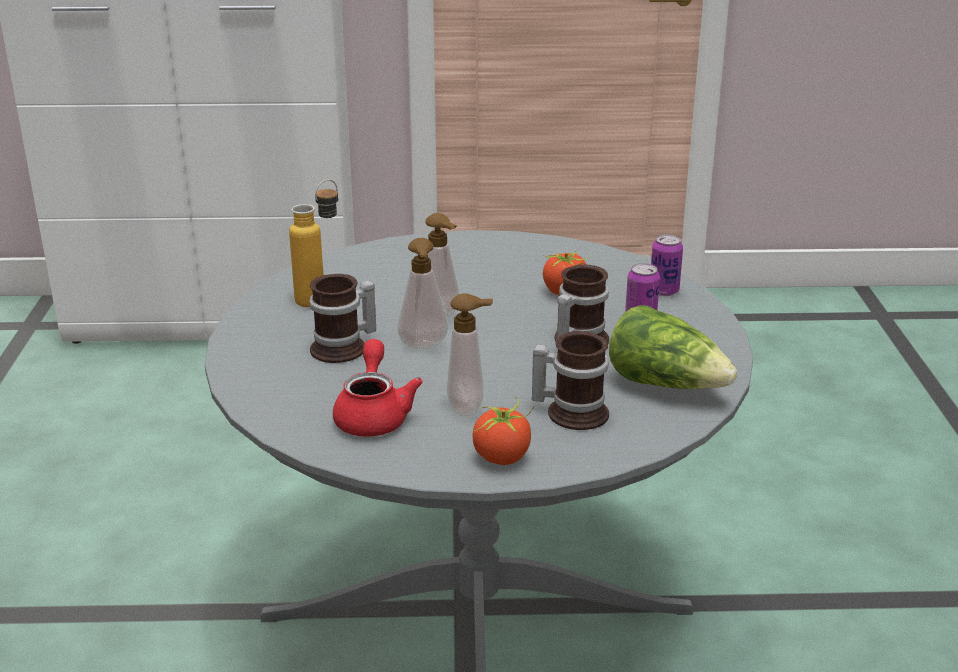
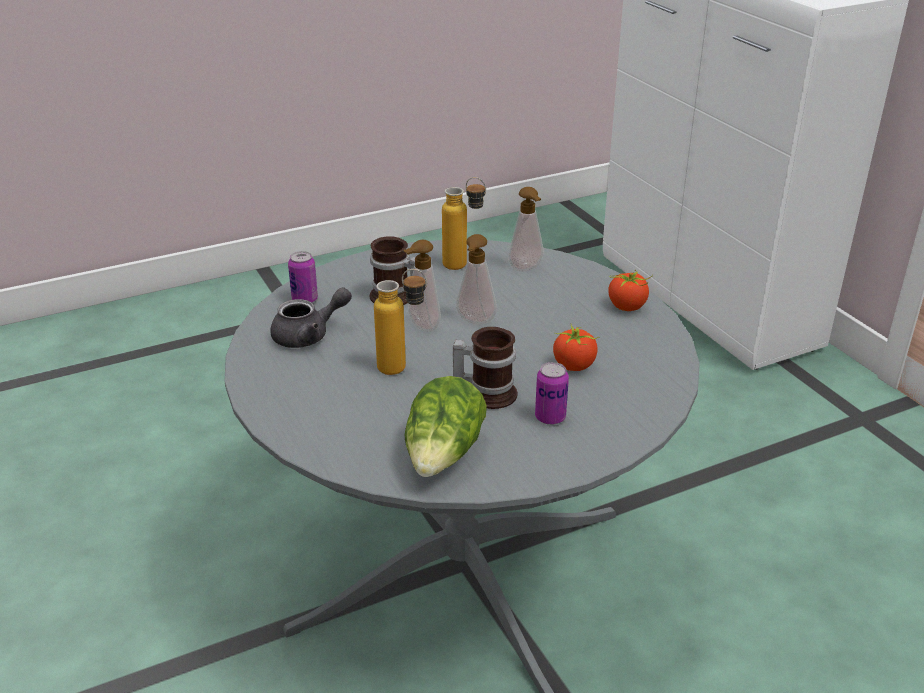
camera: 65 degrees right, 5 degrees up
(373, 415) = (309, 335): red teapot -> grey teapot
(469, 409) = (341, 371): soap dispenser -> soap dispenser (527, 269)
(498, 374) = (403, 369): none -> bottle
(502, 457) = (281, 401): tomato -> tomato (627, 306)
(572, 411) = (367, 417): mug -> none
(664, 291) = (628, 417): can -> can (305, 300)

